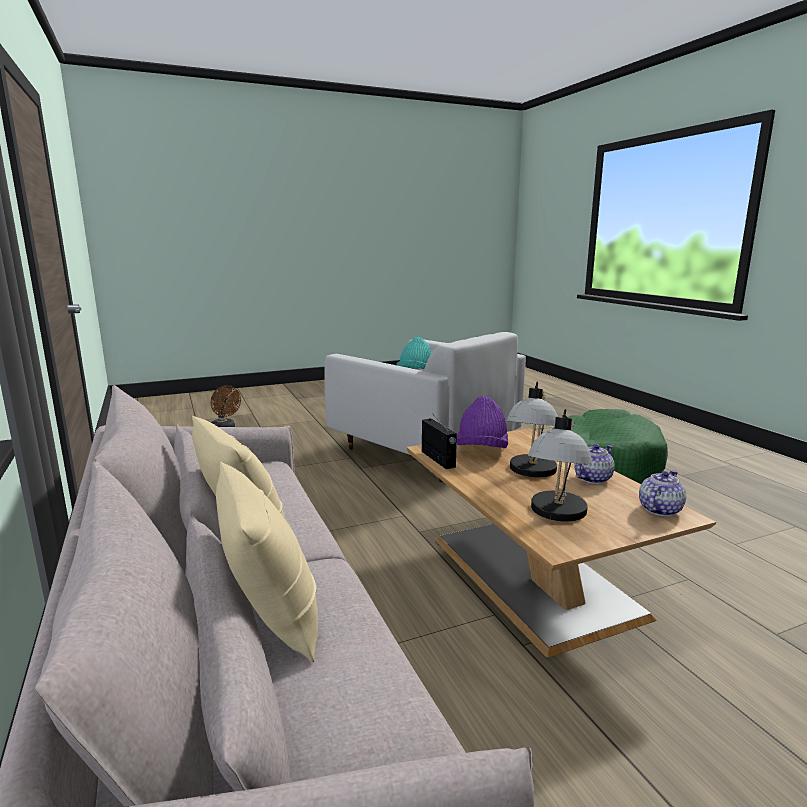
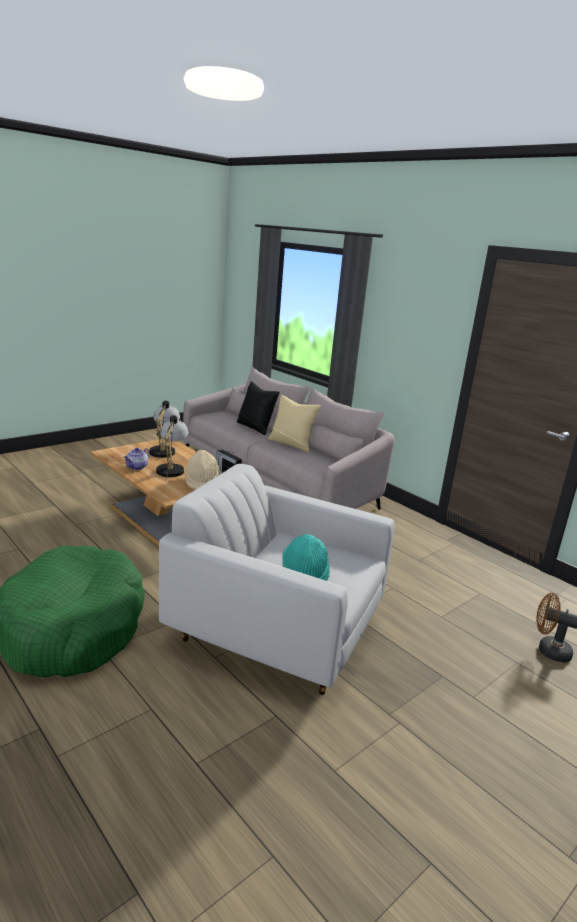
camera: 160 degrees right, 5 degrees up
(272, 616) = (255, 427): beige pillow -> black pillow
(481, 451) = (202, 482): purple hat -> beige hat
(659, 509) = (113, 454): teapot -> none

